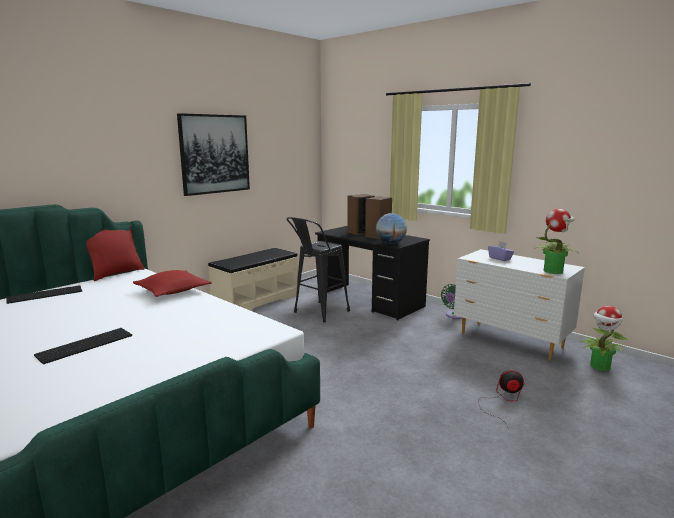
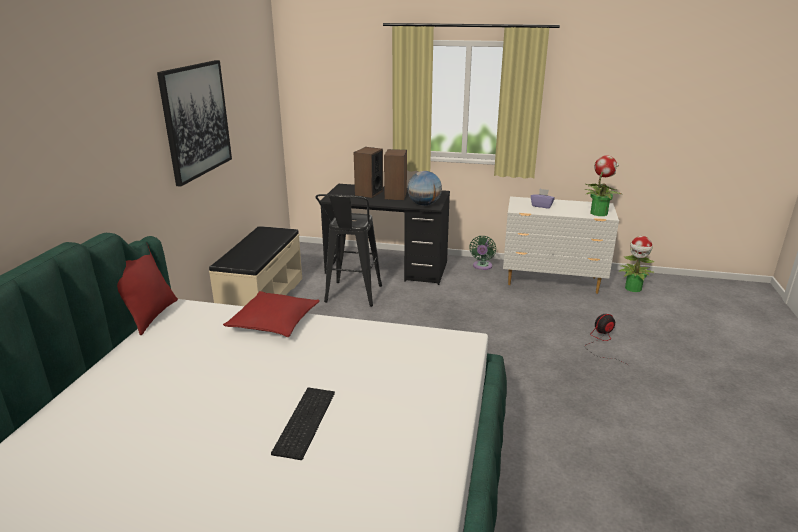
camera: 30 degrees left, 10 degrees up
(46, 294) = (109, 373): keyboard -> none

